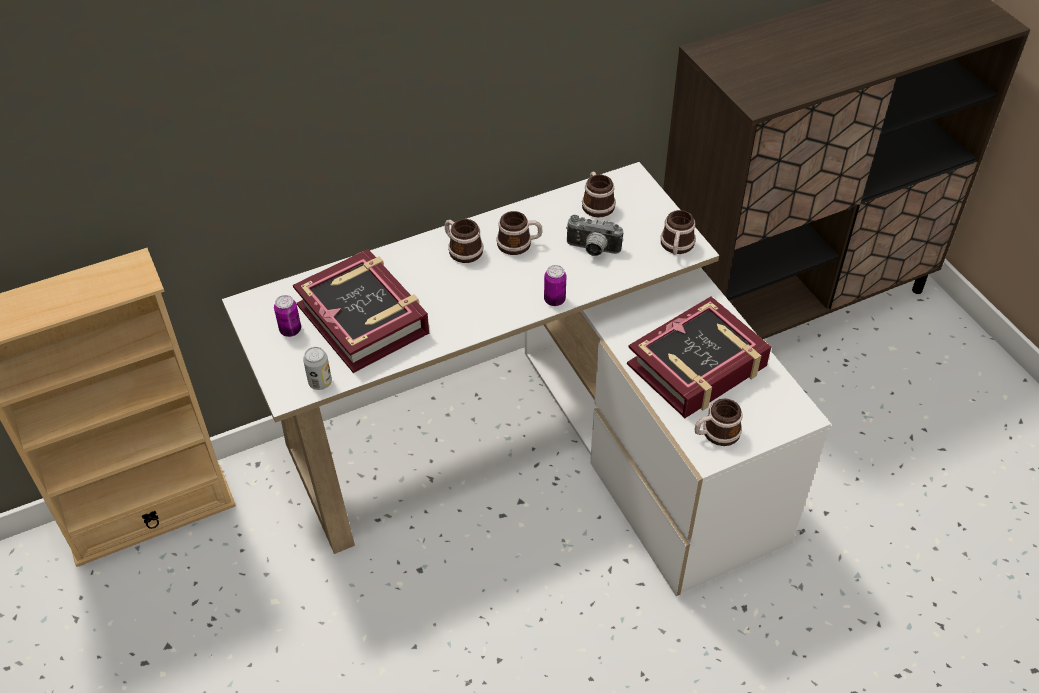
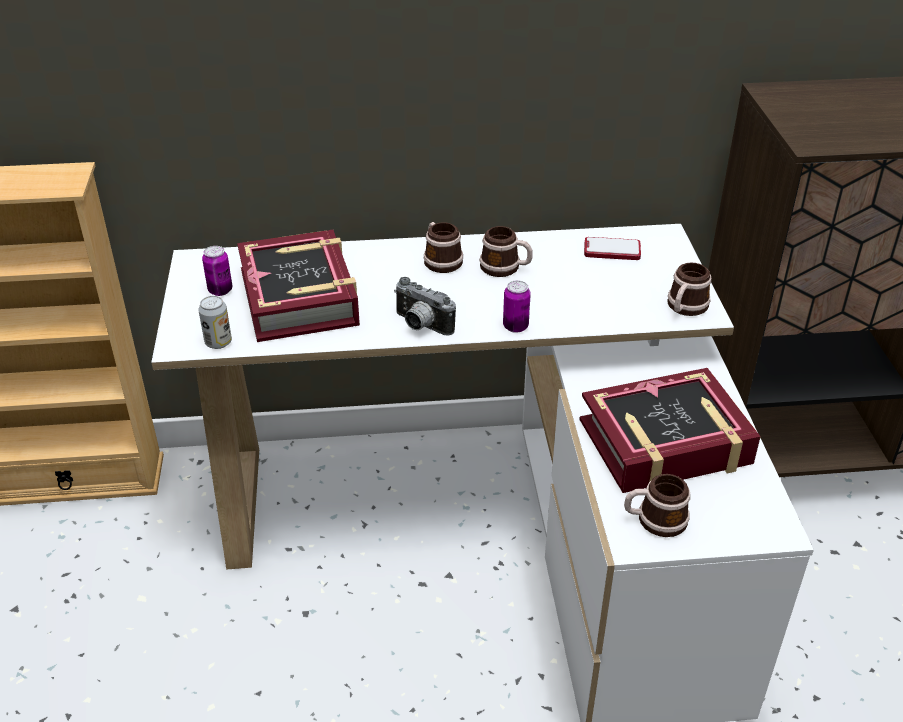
camera: 20 degrees right, 10 degrees down
(592, 250) = (584, 290): camera -> camera (420, 326)
(596, 203) = (612, 250): mug -> phone

